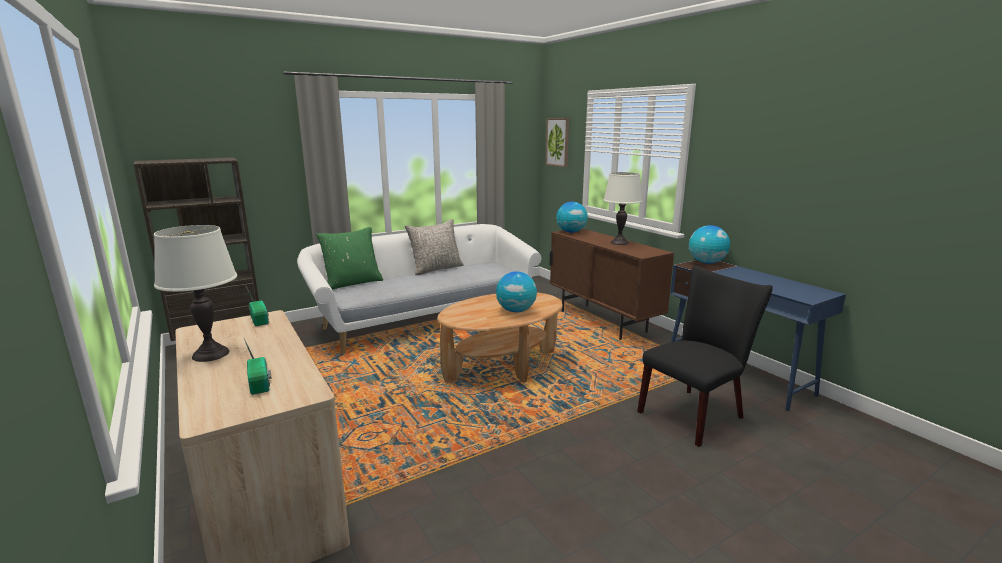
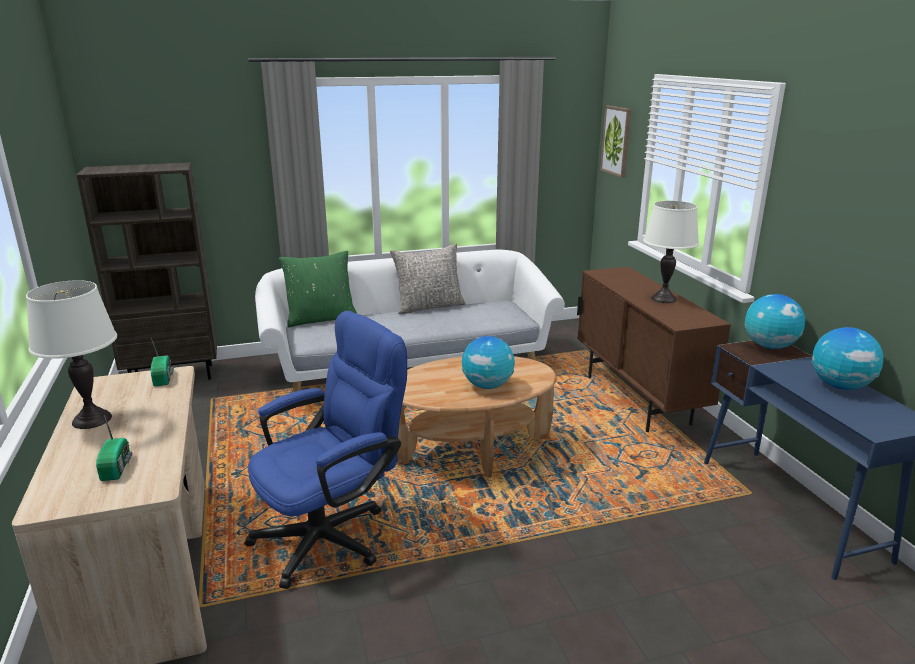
camera: 15 degrees right, 5 degrees up
(420, 438) = (333, 534): none -> blue office chair
(571, 232) = (609, 273): globe -> globe (840, 386)
(695, 413) = (694, 559): black chair -> none

